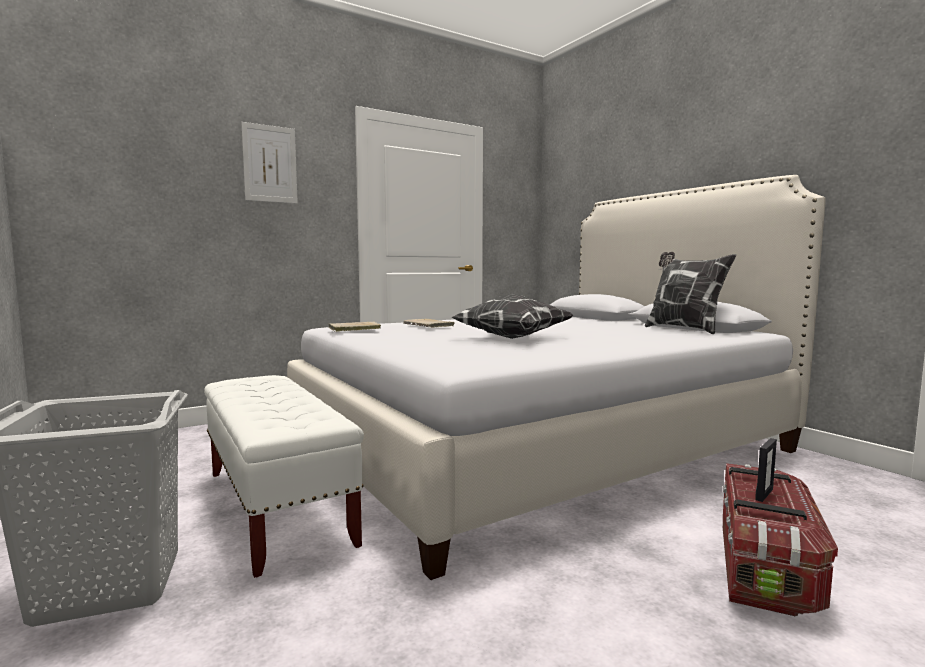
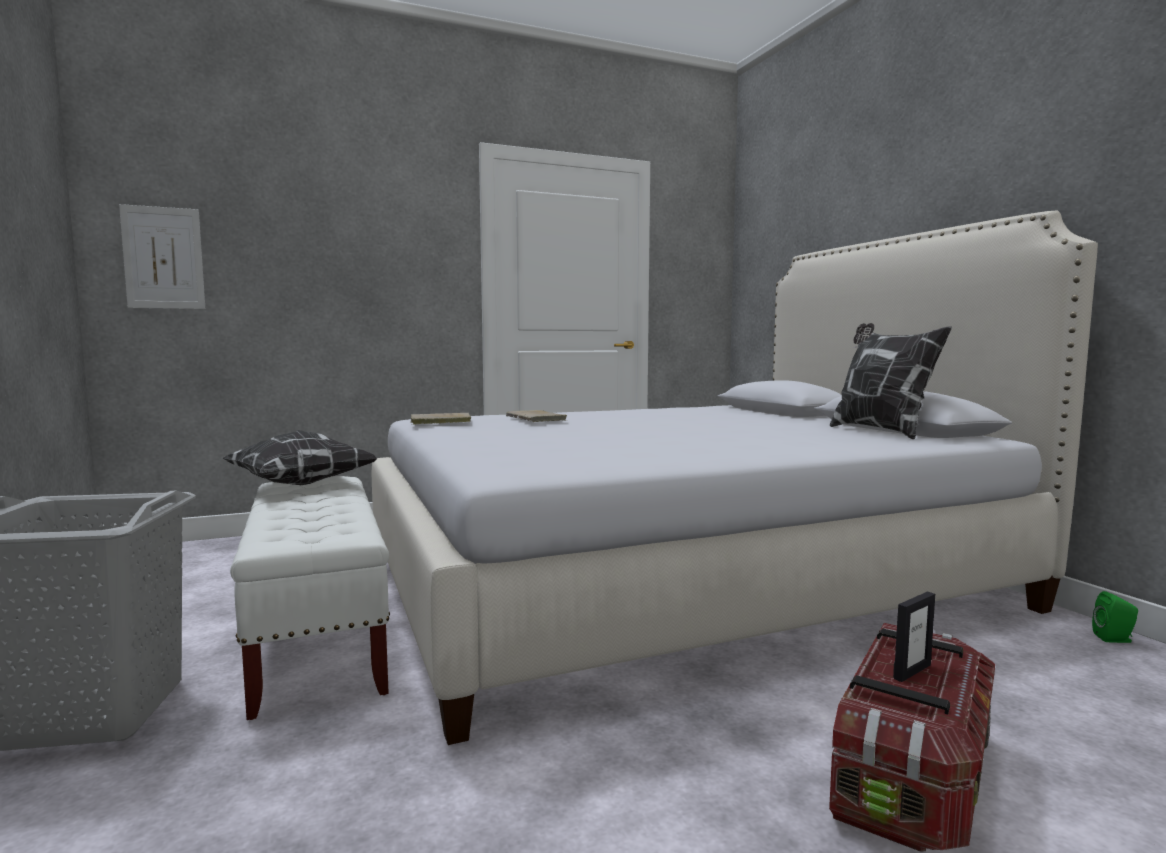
camera: 10 degrees right, 0 degrees up
(270, 164) = (371, 218): picture -> picture (163, 258)
(511, 338) = (623, 438): pillow -> pillow (302, 484)
(842, 466) = (1115, 639): none -> green speaker

